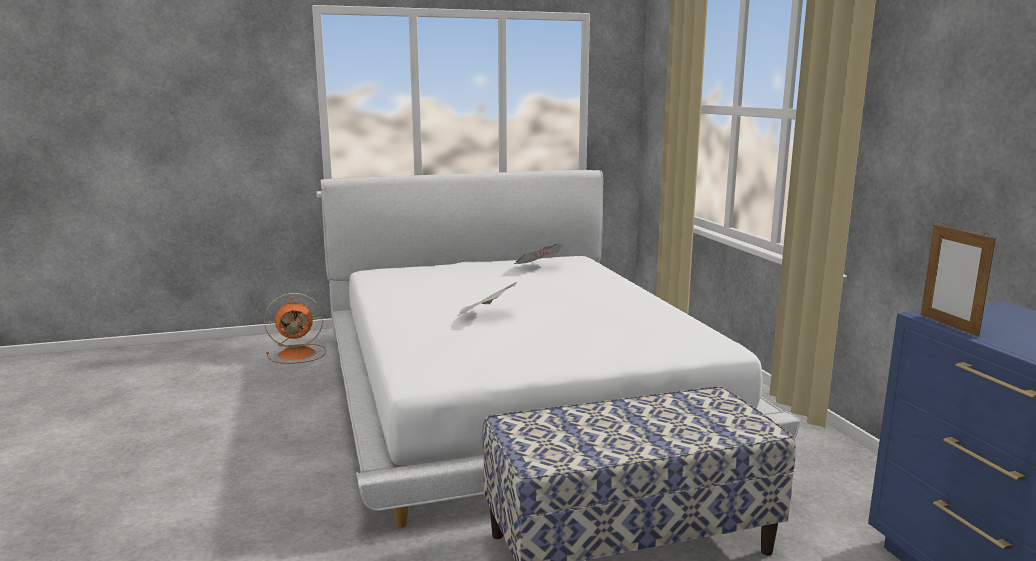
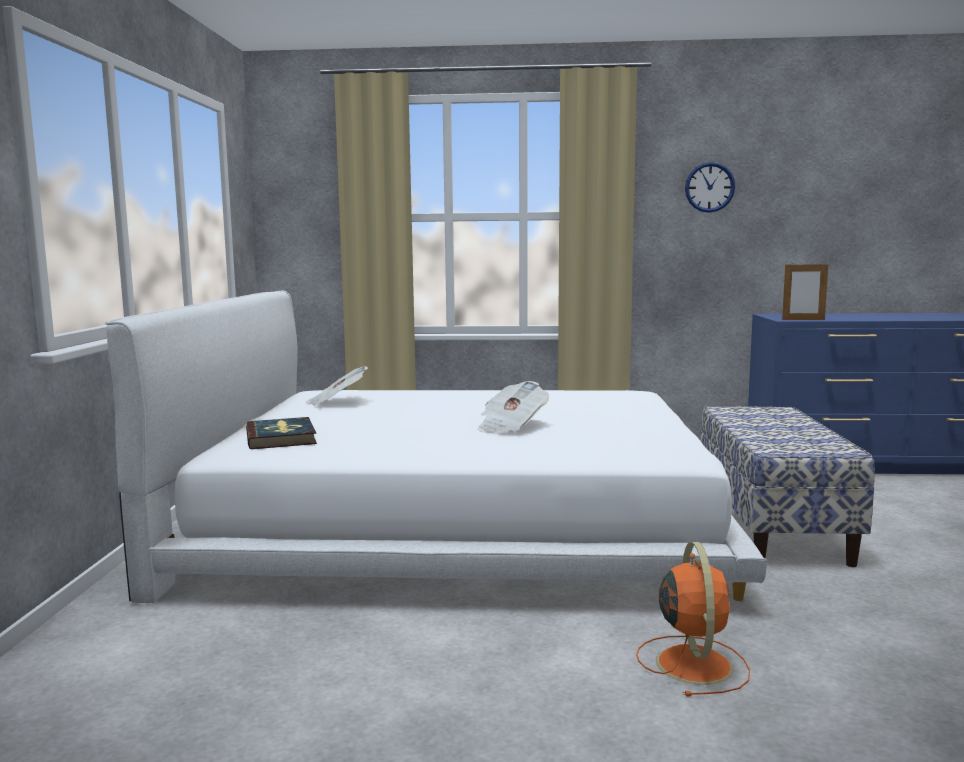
camera: 70 degrees left, 5 degrees down
(298, 354) = (162, 636): orange fan -> orange fan (693, 663)
(417, 273) = (281, 437): none -> book
(983, 80) = (709, 187): none -> wall clock

